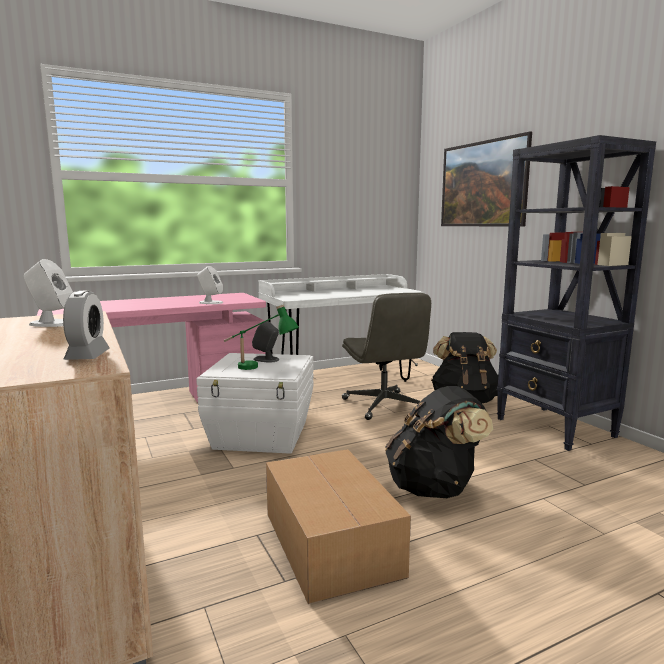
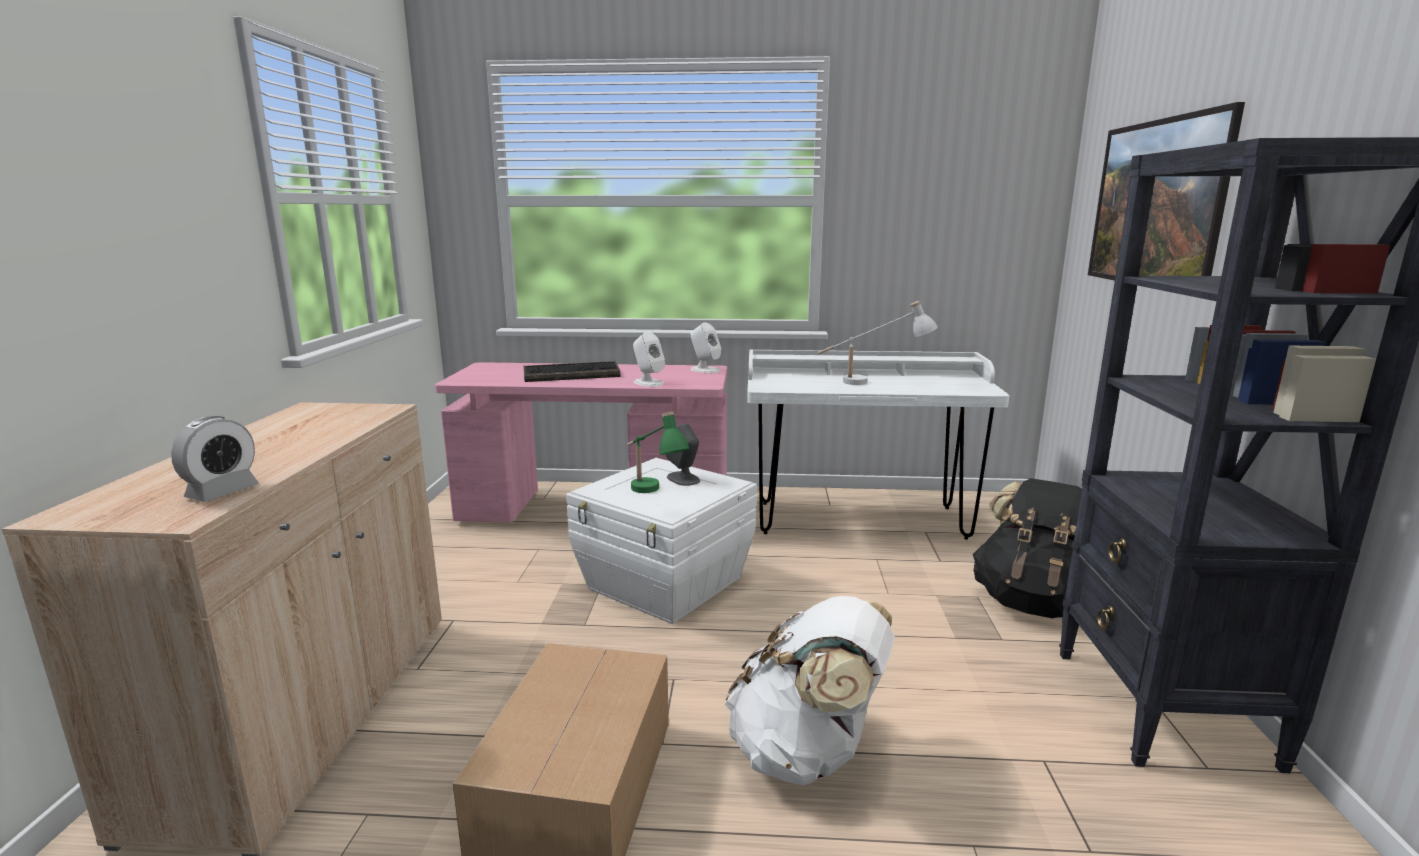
camera: 30 degrees right, 5 degrees up
(51, 323) = (321, 422): white speaker -> white speaker (704, 370)
(143, 303) = (572, 374): none -> keyboard
(347, 292) = (873, 382): none -> white table lamp
(384, 406) = (884, 577): grey office chair -> none
(434, 488) = (807, 753): black backpack -> white backpack

